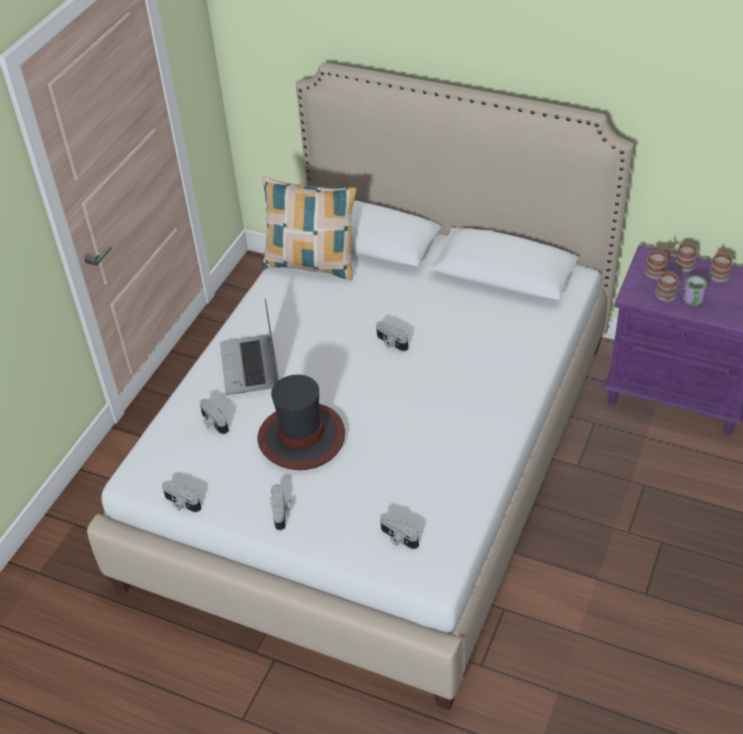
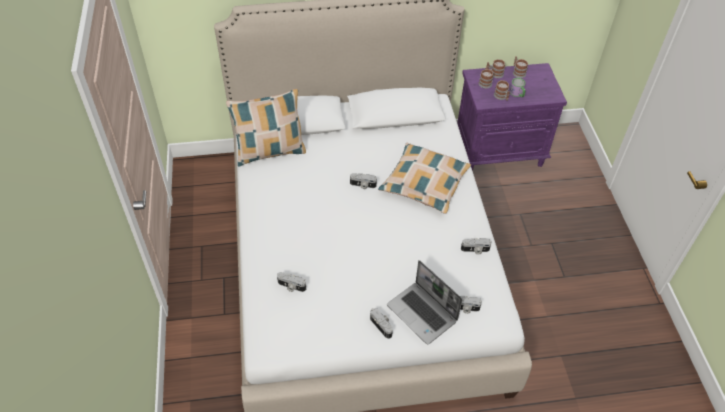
camera: 35 degrees left, 5 degrees up
(181, 503) = (312, 351): camera -> camera (475, 250)
(251, 367) = (285, 237): laptop -> laptop (423, 313)
(302, 437) = (357, 270): hat -> none
(472, 370) = (424, 183): none -> pillow

